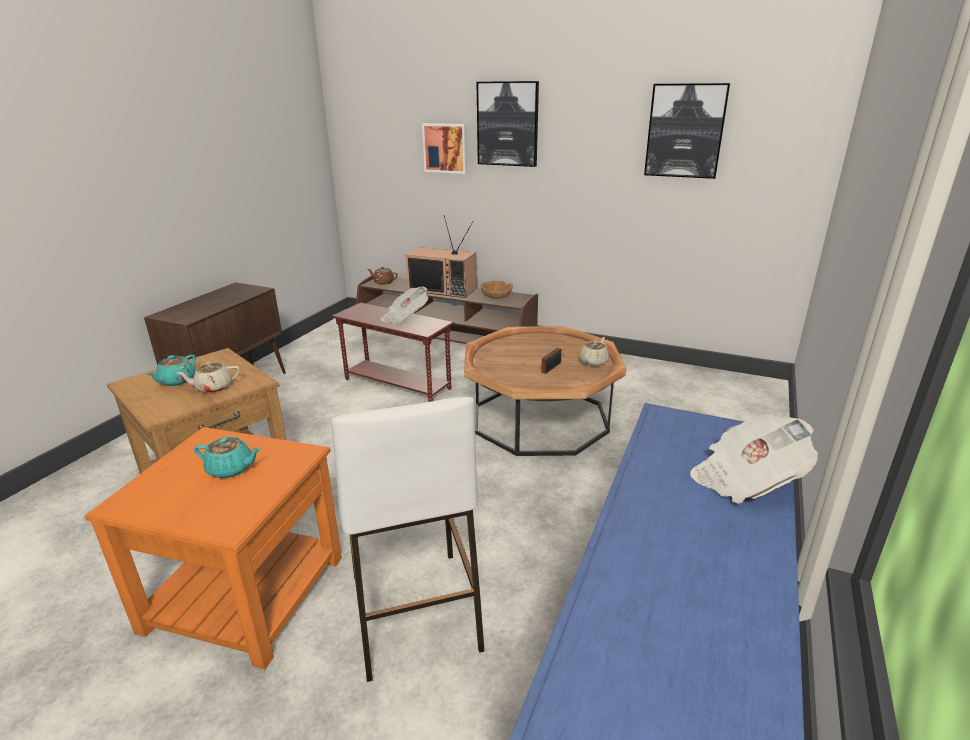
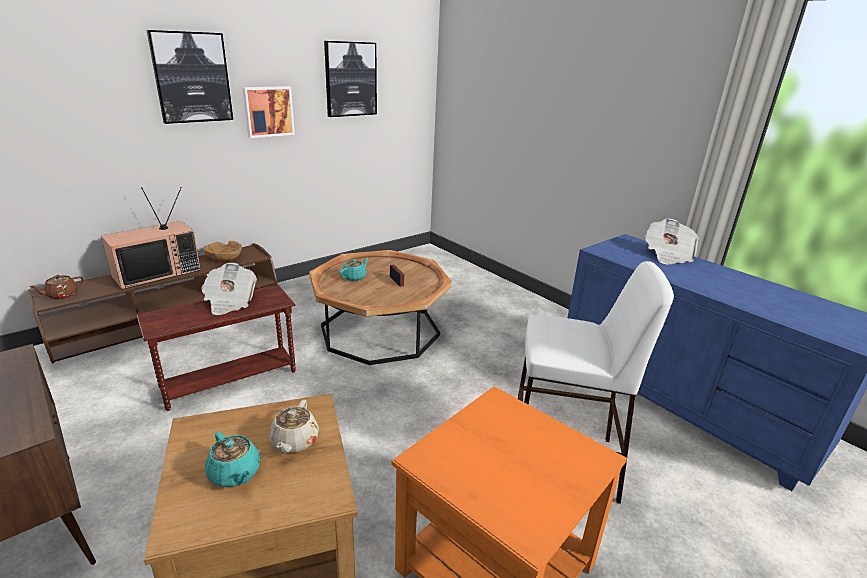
camera: 65 degrees left, 0 degrees up
(231, 469) = (501, 446): turquoise teapot -> turquoise teapot (354, 277)
(446, 148) = (112, 109): picture -> picture (268, 111)
(594, 361) = (407, 265): beige teapot -> none

